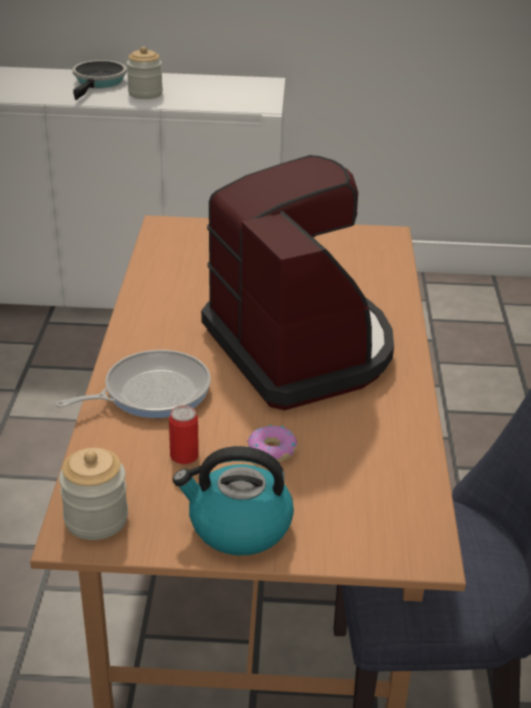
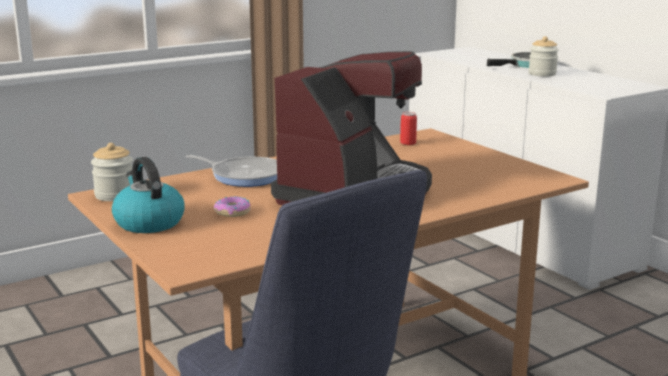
camera: 55 degrees right, 15 degrees down
(184, 456) = (196, 196): can -> can (408, 143)

